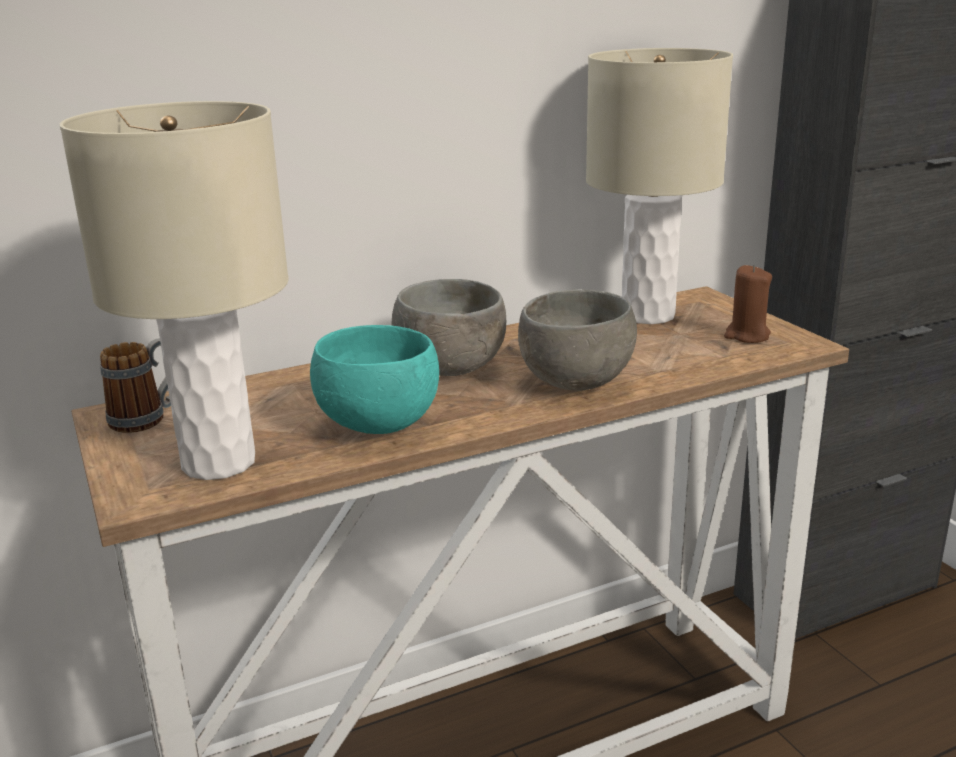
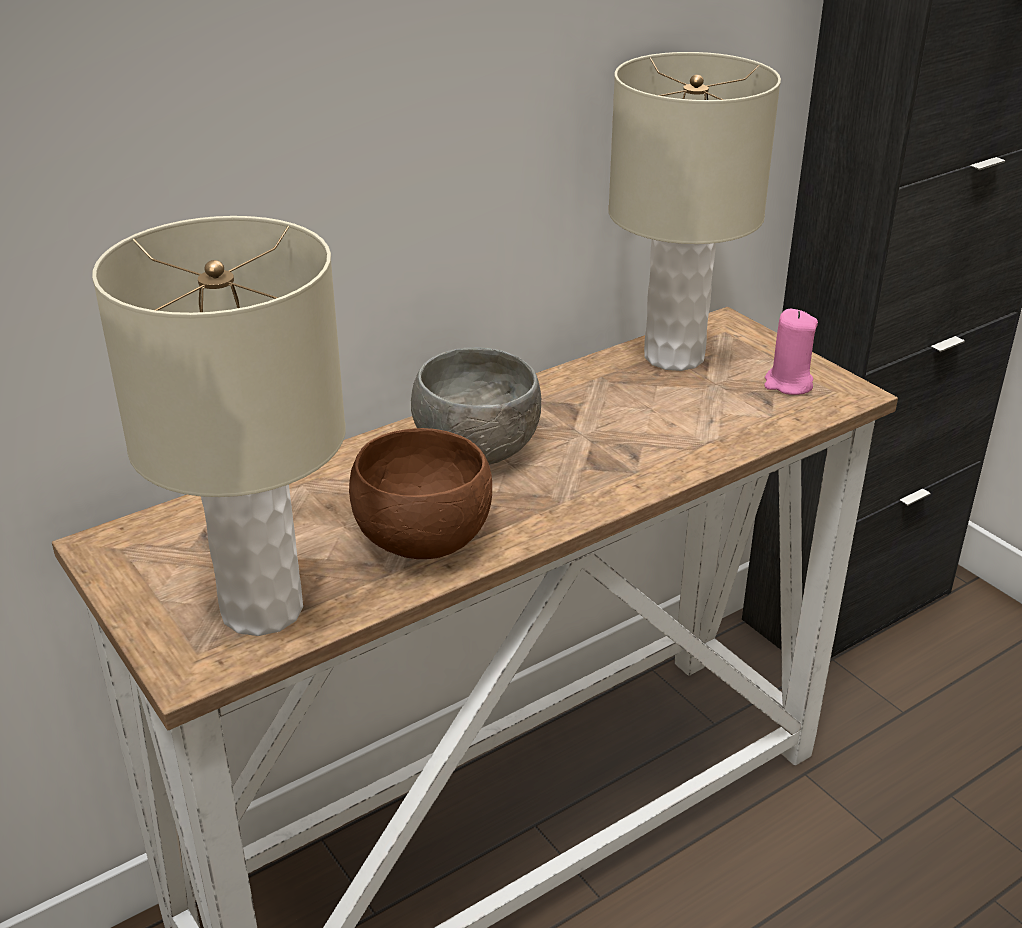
camera: 10 degrees left, 10 degrees up
(148, 417) = (151, 548): mug -> none
(380, 425) = (425, 542): turquoise bowl -> brown bowl
(575, 381) = (620, 463): grey bowl -> none
(747, 336) = (788, 384): brown candle -> pink candle

